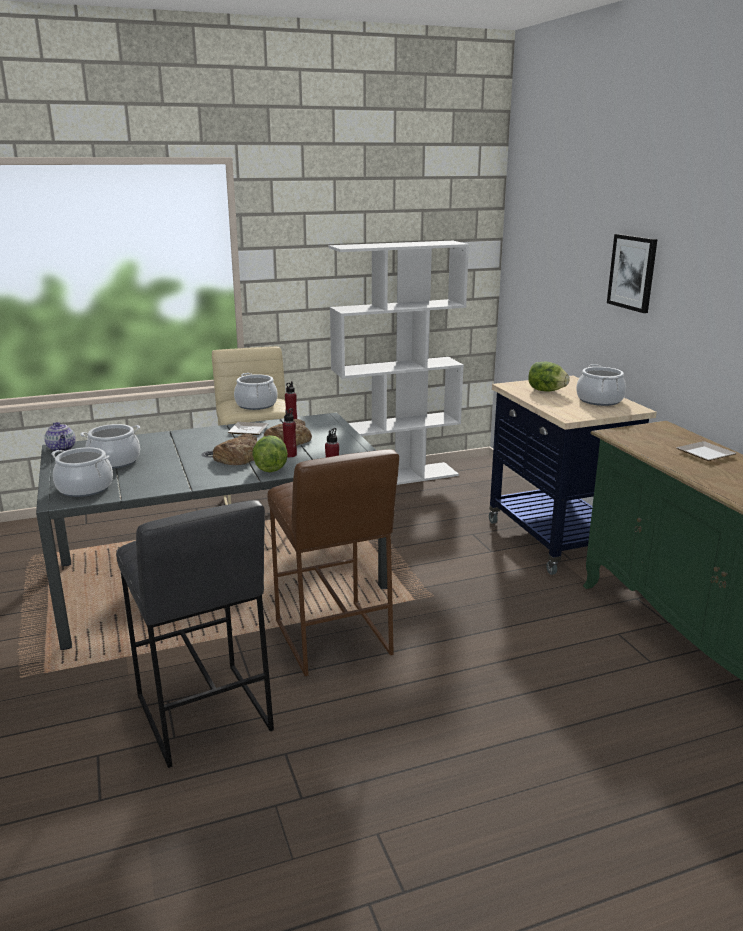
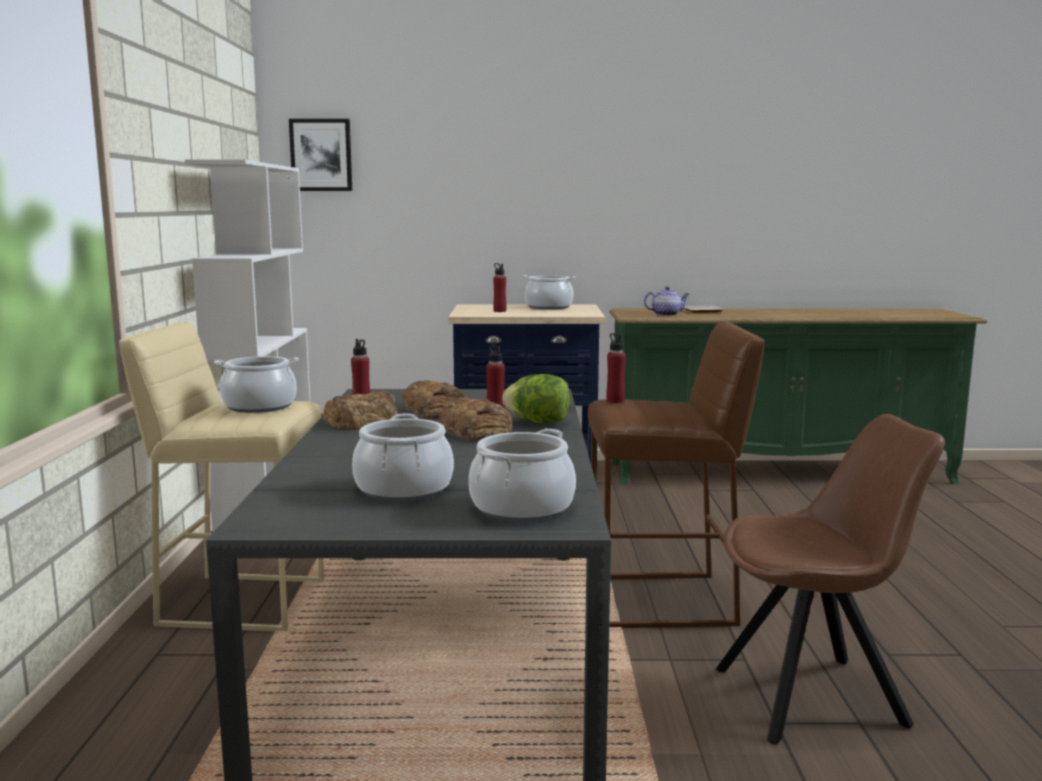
camera: 70 degrees left, 10 degrees down
(62, 449) = (269, 522): teapot -> teapot (666, 314)
(204, 714) = (811, 697): grey stool -> brown chair
(249, 430) = (362, 421): plate -> bread
(546, 391) = (499, 311): lettuce -> red bottle
(632, 272) = (529, 181): picture -> picture (321, 155)

